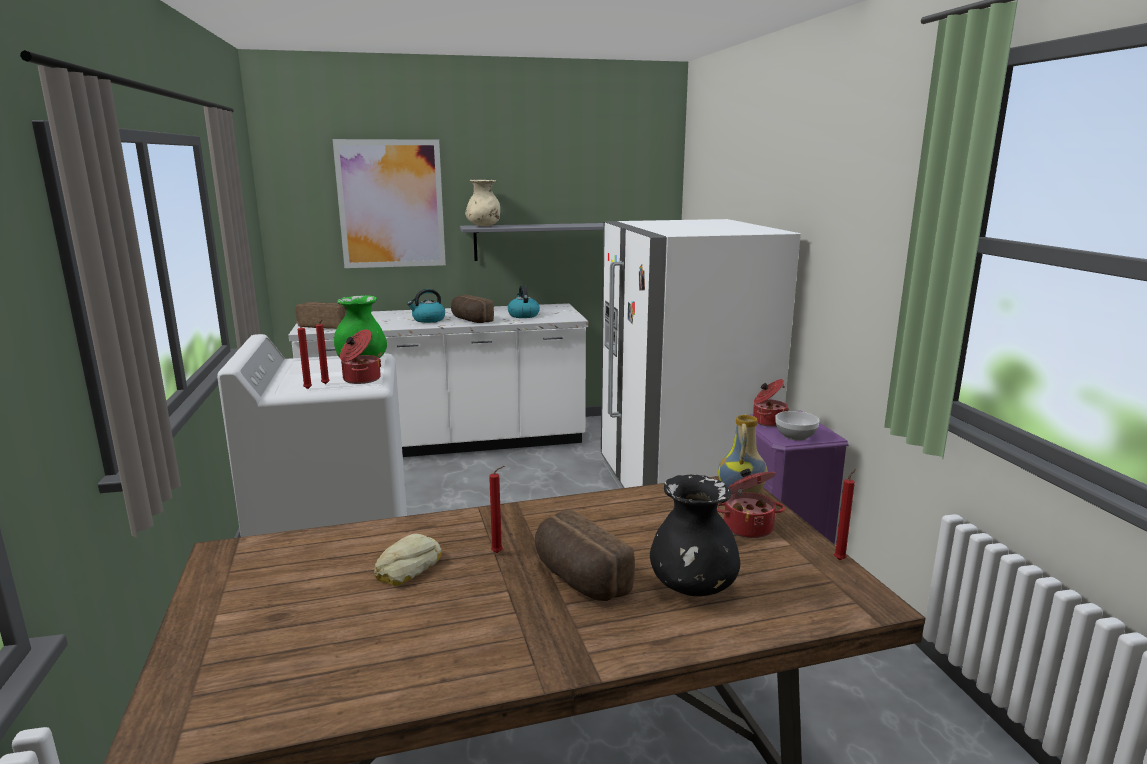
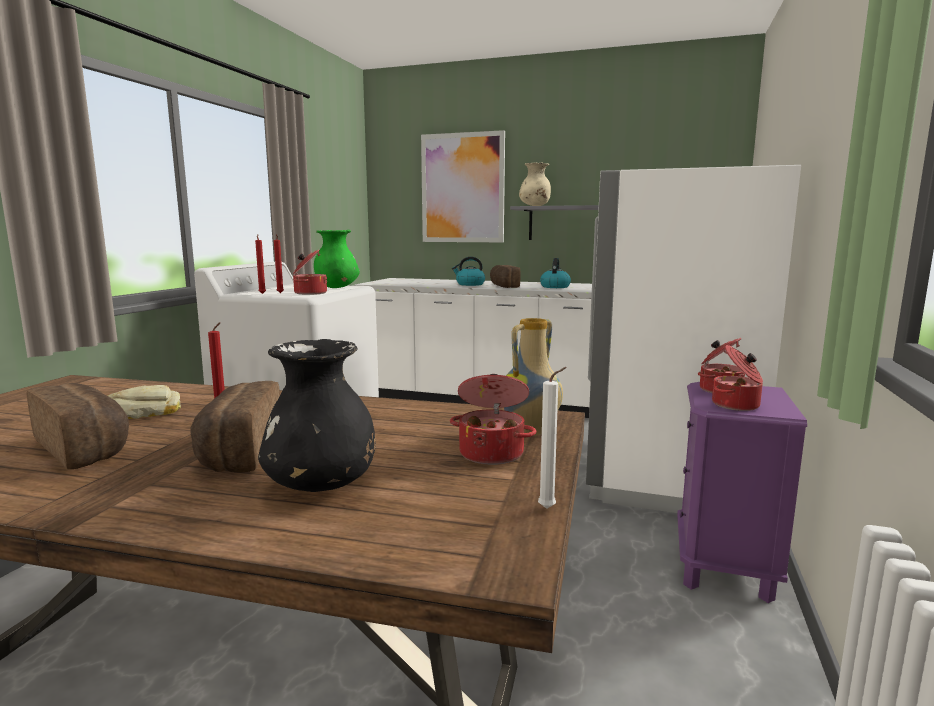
camera: 30 degrees right, 5 degrees down
(326, 326) = (389, 282): bread -> bread (87, 448)
(796, 436) = (736, 405): bowl -> cooking pot
(840, 559) = (549, 508): red candle -> white candle

